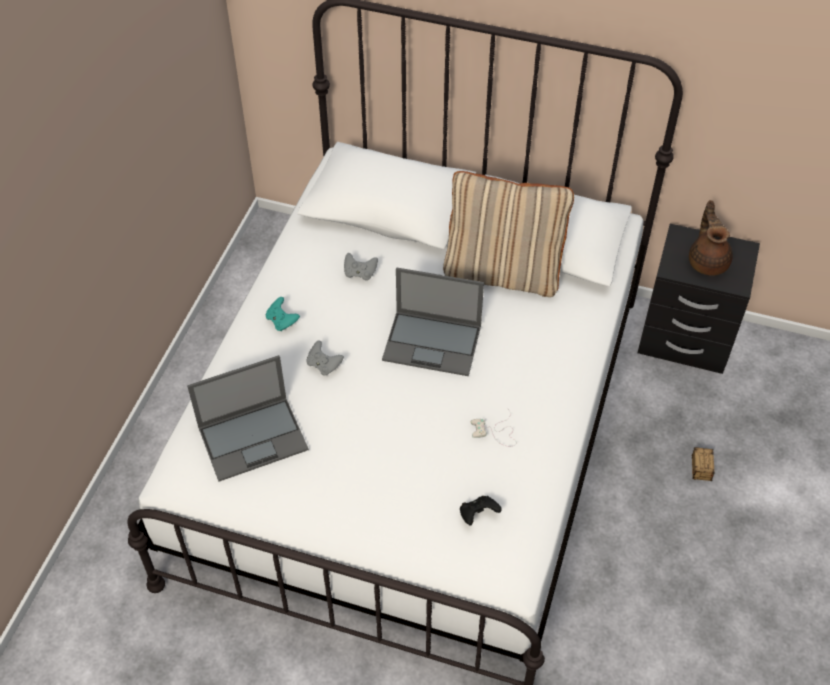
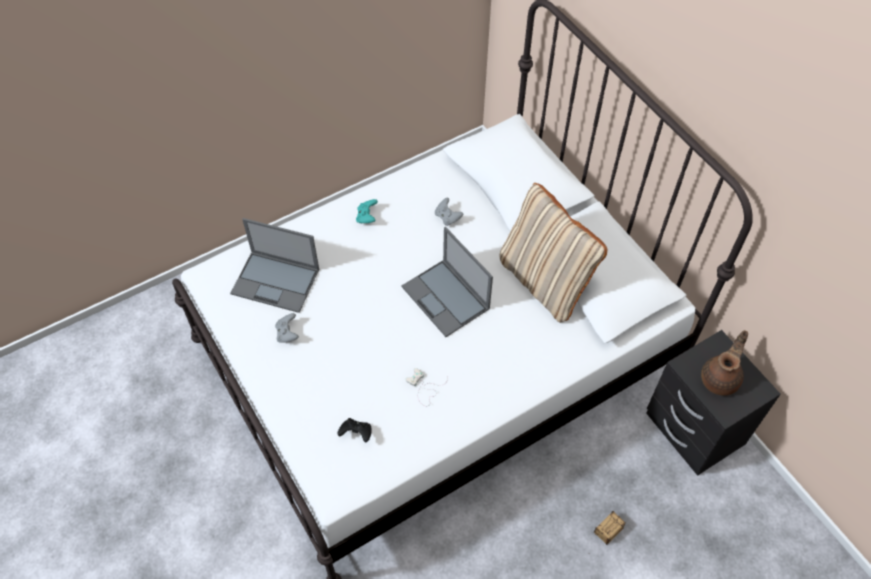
camera: 40 degrees right, 5 degrees up
(324, 365) = (363, 264): grey game controller -> grey game controller (287, 333)

